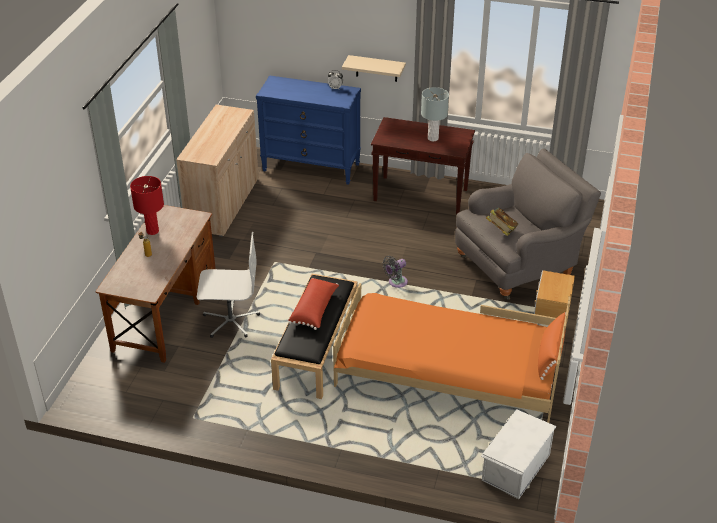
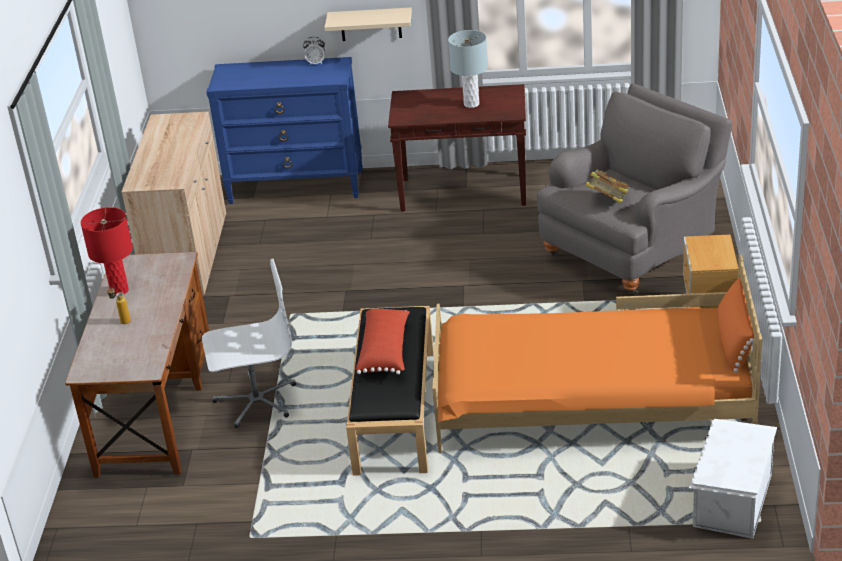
camera: 10 degrees left, 5 degrees down
(396, 283) = (473, 306): grey fan -> none

